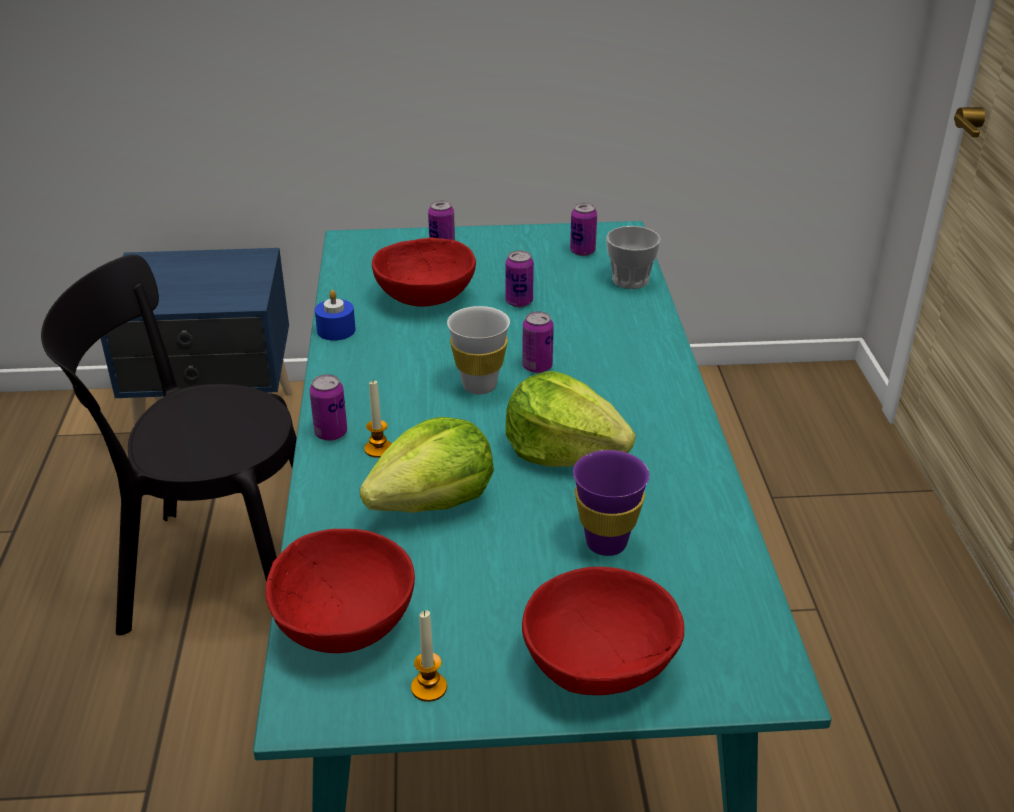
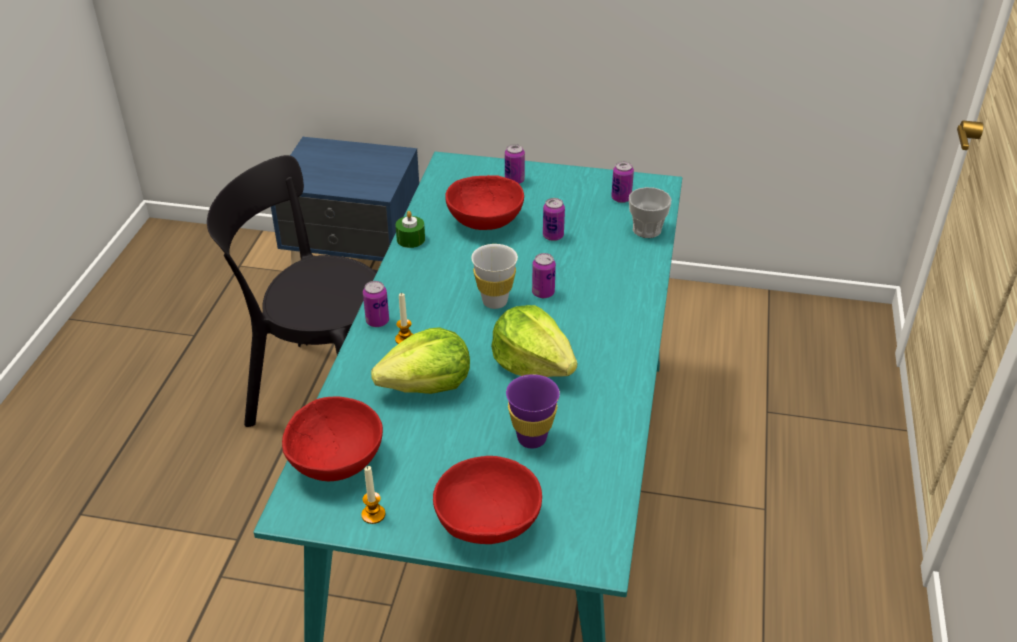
camera: 15 degrees right, 5 degrees up
(336, 330) = (410, 239): blue candle -> green candle

